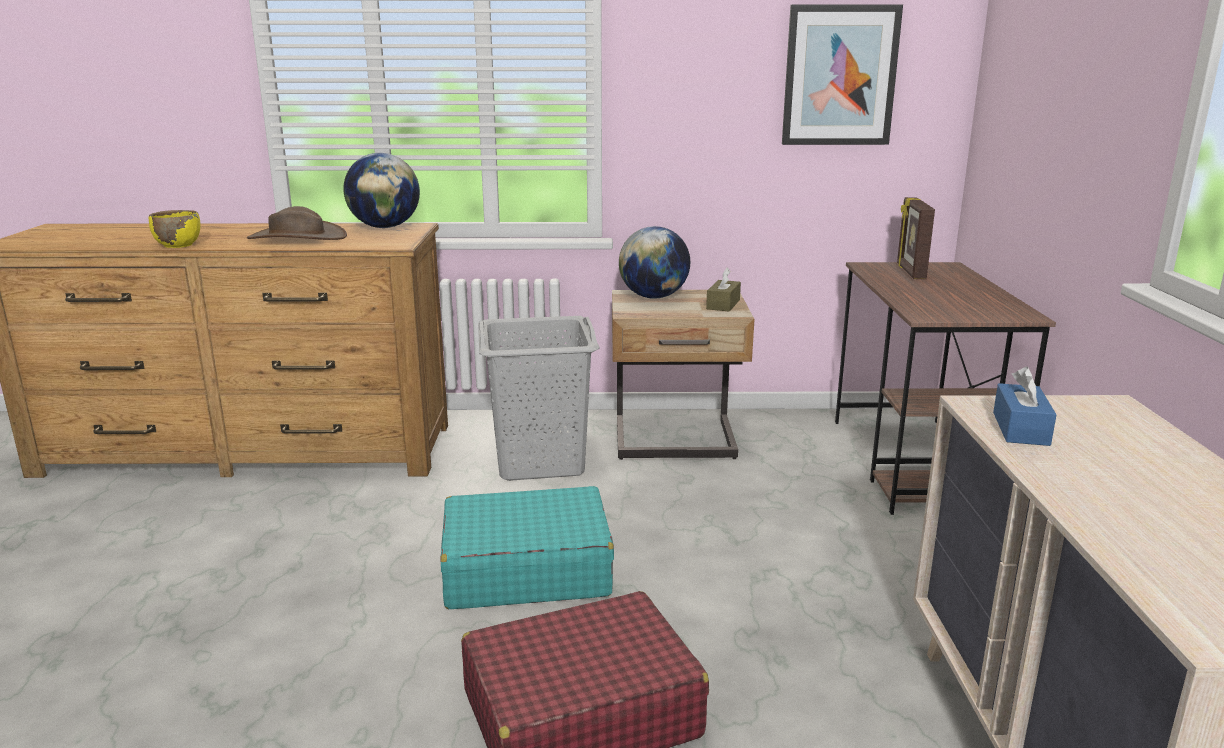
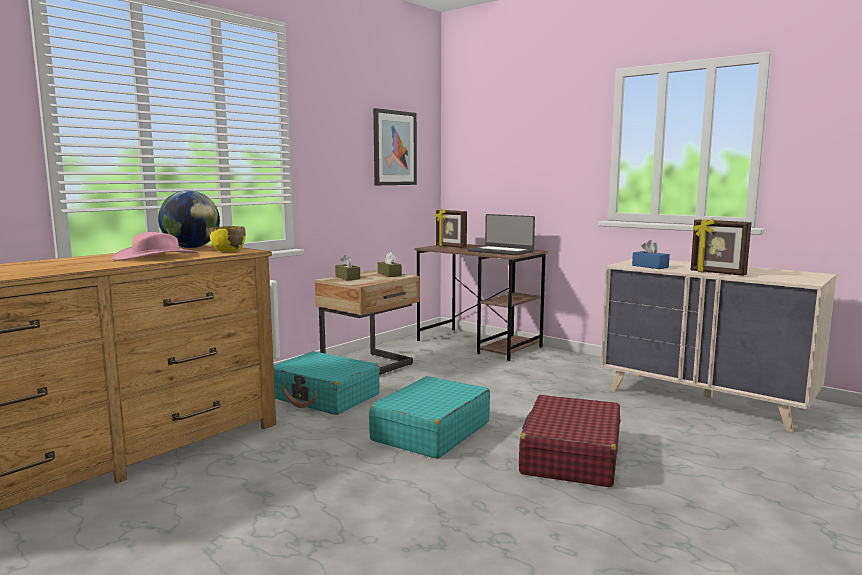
camera: 50 degrees left, 10 degrees down
(178, 245) = (76, 269): yellow bowl -> yellow bowl (228, 251)
(297, 237) = (156, 256): brown hat -> pink hat
(540, 462) = (324, 396): grey laundry basket -> turquoise suitcase
(653, 297) = (347, 278): globe -> brown tissue box
(951, 302) = (501, 251): none -> laptop
(1091, 504) = (717, 273): none -> picture frame

